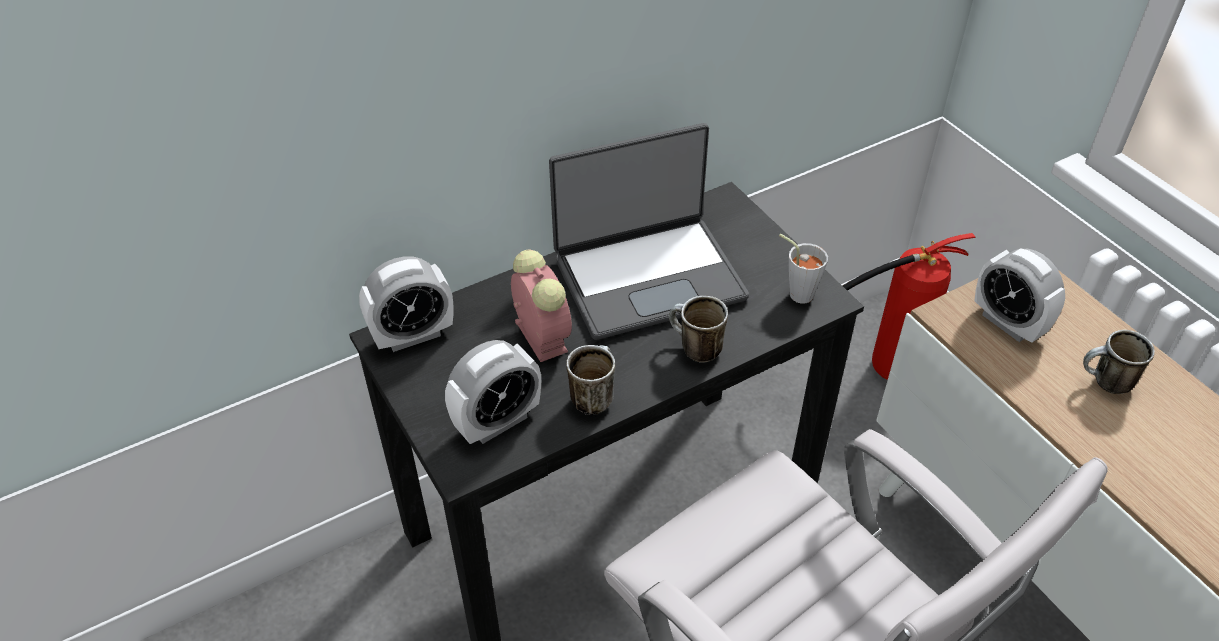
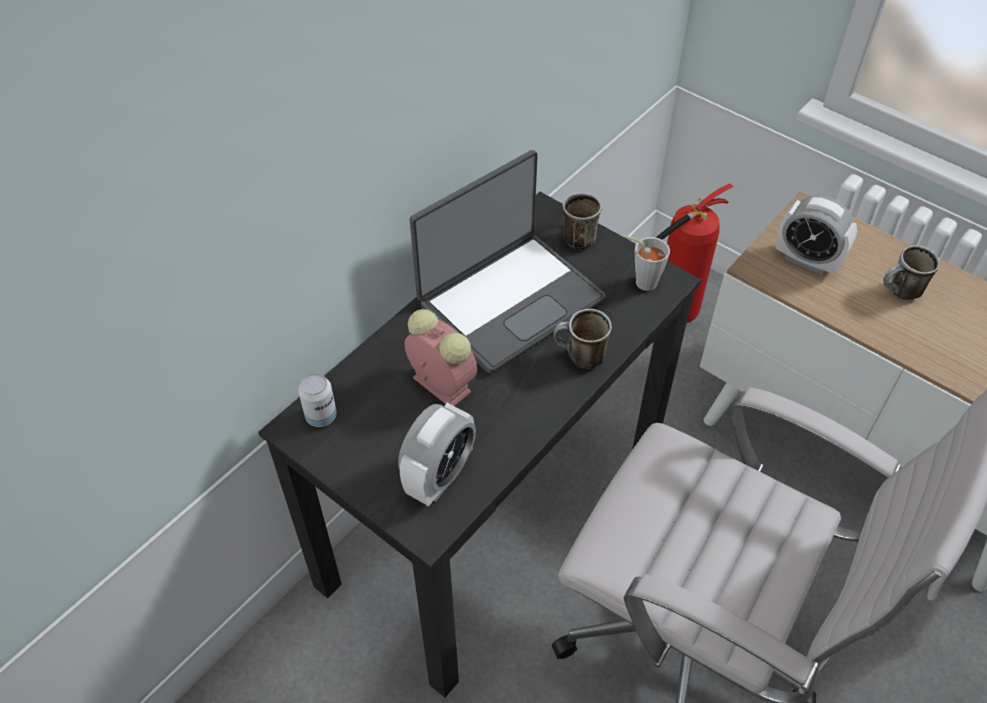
camera: 20 degrees left, 5 degrees up
(413, 335) = (321, 416): alarm clock -> can
(593, 395) = (512, 426): mug -> mug (577, 235)

